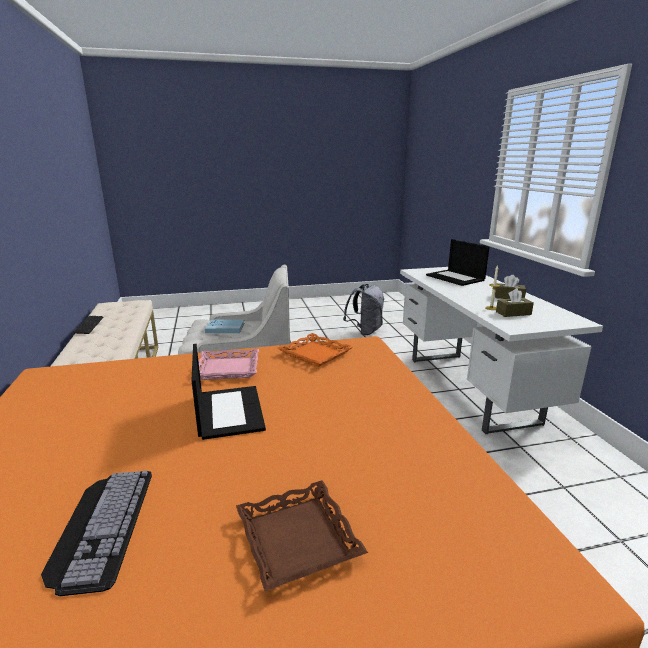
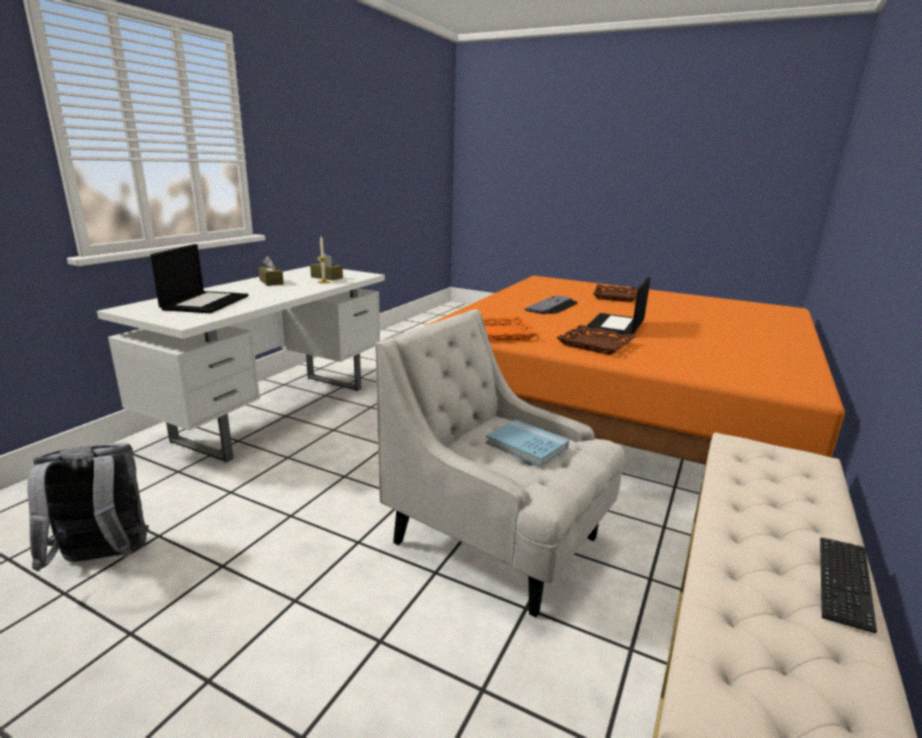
camera: 140 degrees left, 0 degrees up
(100, 525) = (699, 314): keyboard -> keyboard (553, 306)
(228, 368) = (595, 344): pink tray -> brown tray

